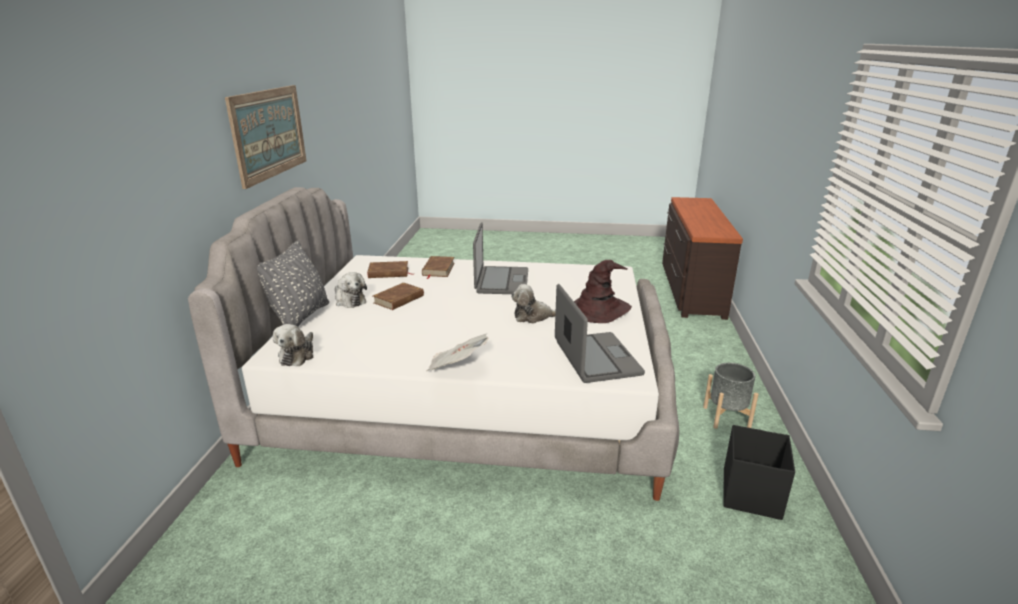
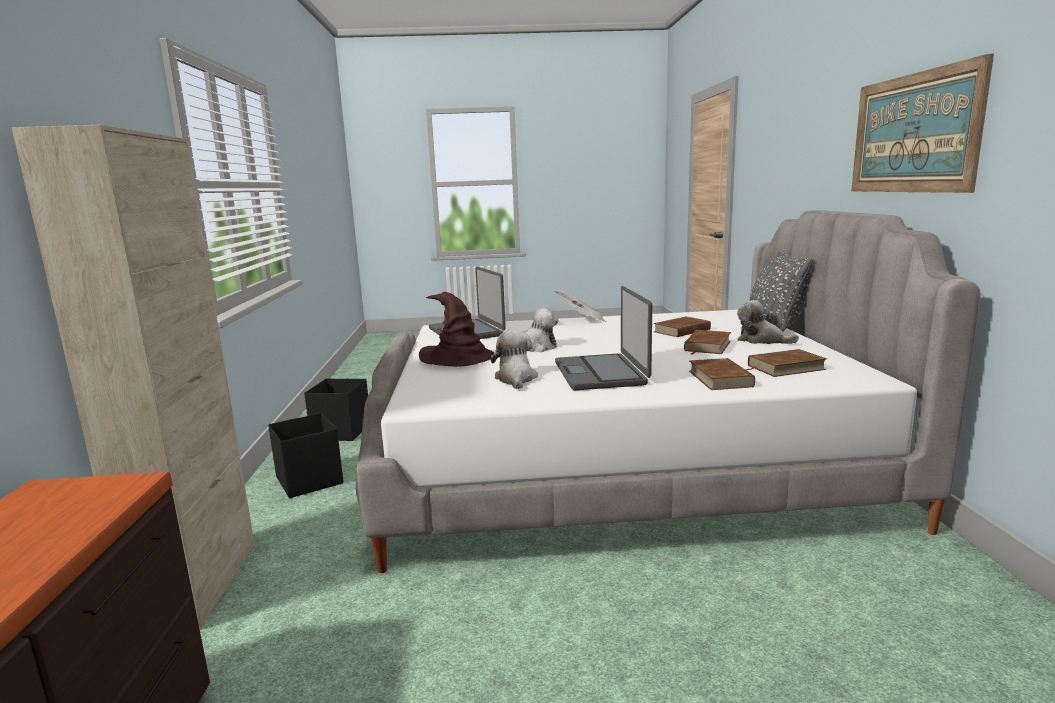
camera: 170 degrees right, 10 degrees down
(298, 355) = (717, 314): plush toy -> plush toy (516, 379)
(384, 325) = (682, 331): none -> brown book
(726, 349) = (200, 585): none -> beige cabinet
(726, 417) = (309, 480): grey planter -> black storage box

